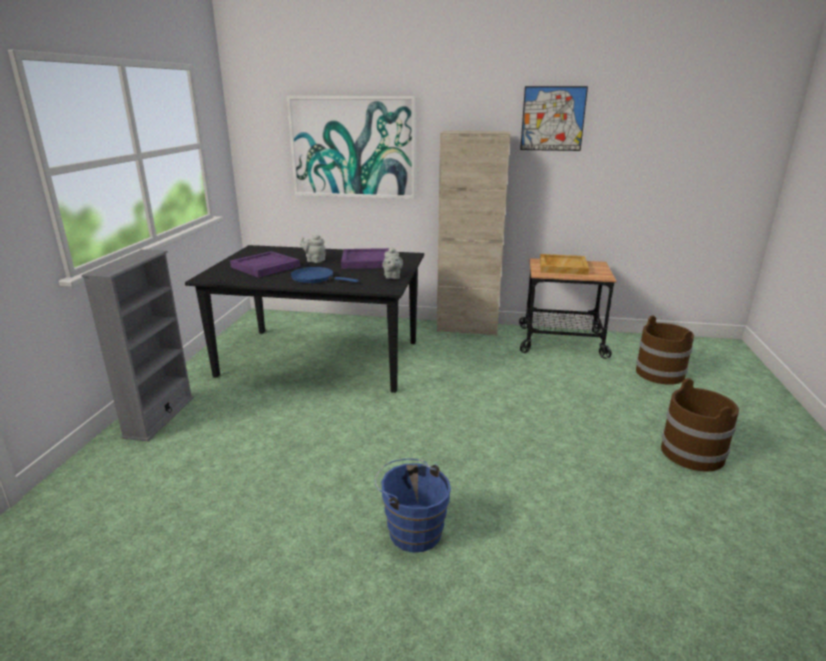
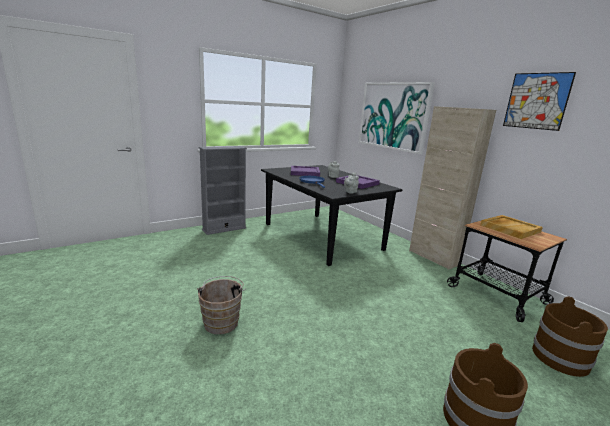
camera: 45 degrees right, 5 degrees down
(412, 530) = (222, 321): blue bucket -> brown bucket

